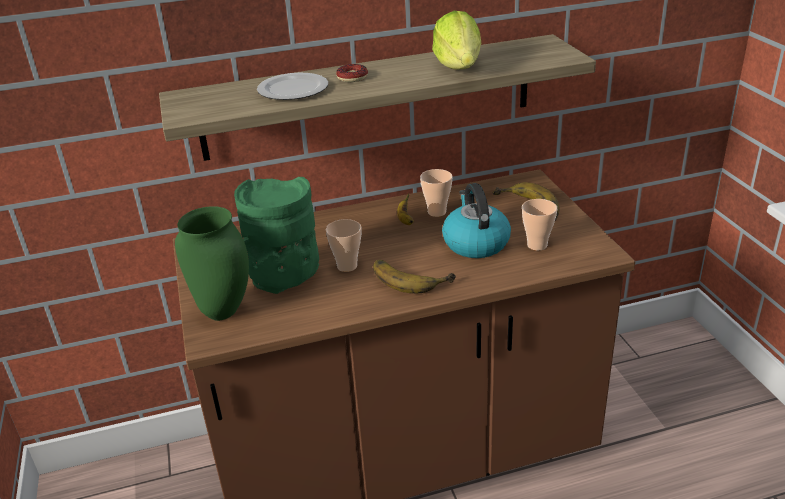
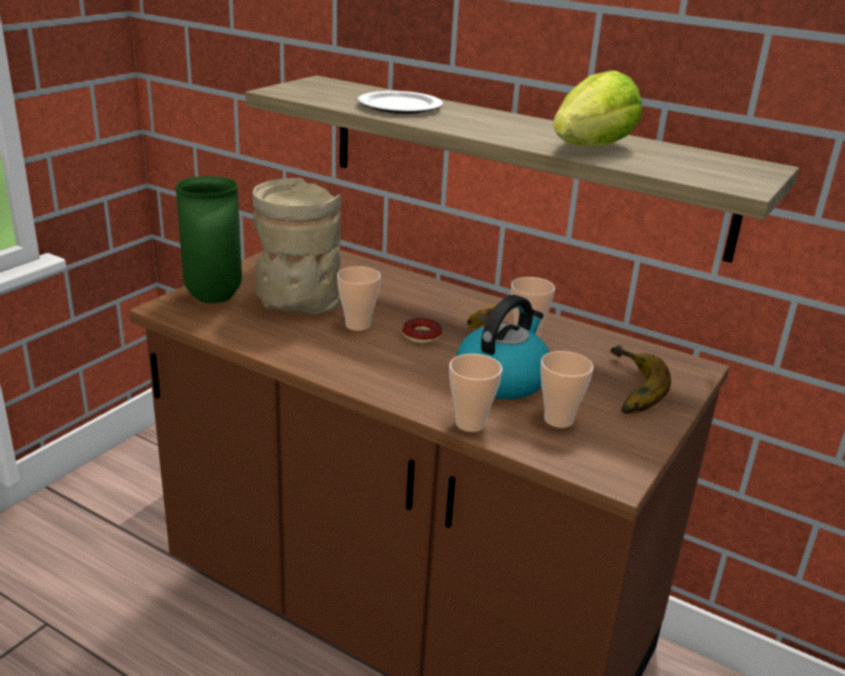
camera: 45 degrees right, 5 degrees down
(285, 279) = (297, 304): green vase -> beige vase
(352, 77) = (471, 117): donut -> donut (421, 336)
(411, 277) = (385, 365): banana -> none
(511, 275) = (470, 424): none -> cup

